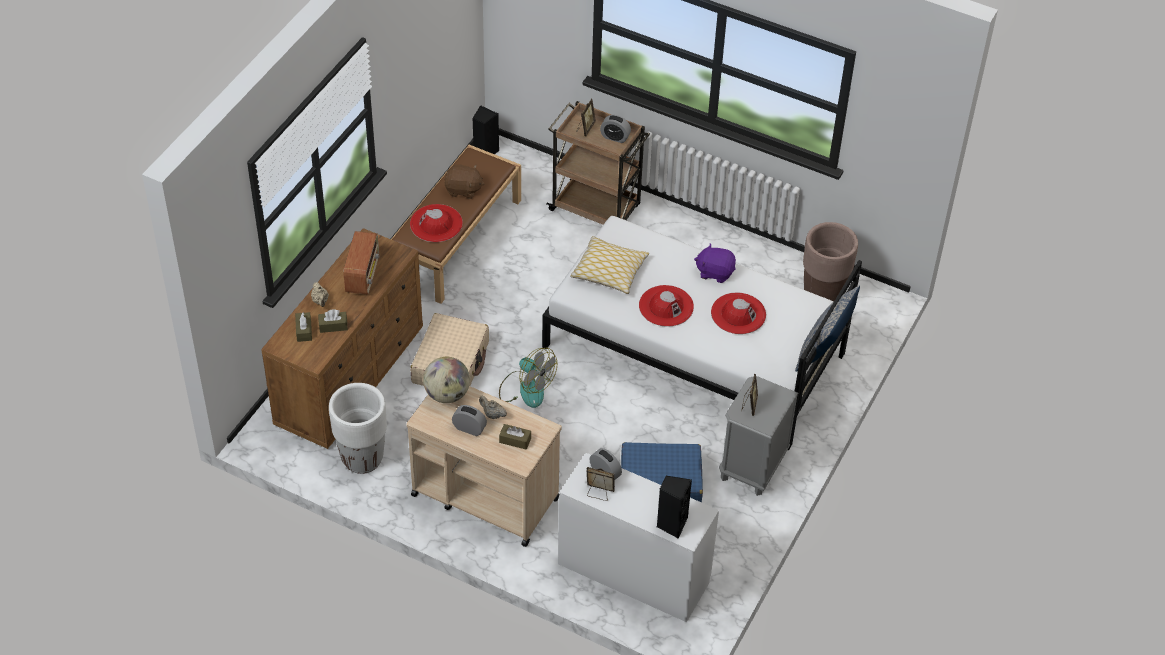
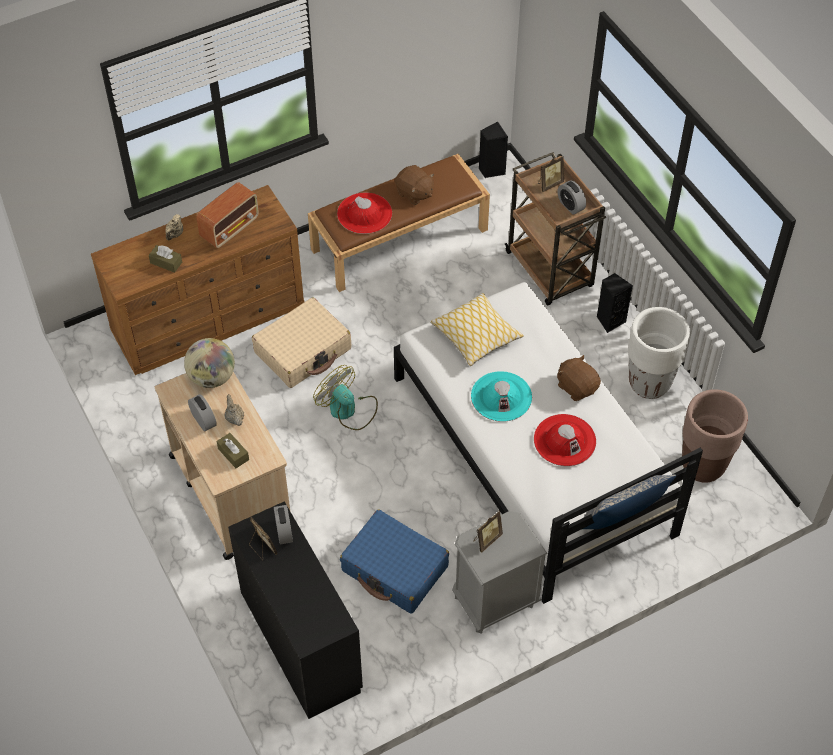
camera: 35 degrees right, 5 degrees up
(304, 331) = (138, 254): brown tissue box -> none
(362, 459) = (158, 400): white planter -> white planter (649, 383)
(526, 388) = (348, 410): fan -> fan turned 150 degrees clockwise
(633, 573) = (300, 641): white desk -> black desk
(666, 306) = (501, 396): red hat -> turquoise hat
(671, 524) = (302, 618): black speaker -> black speaker (610, 320)
(715, 272) = (577, 387): purple plush toy -> brown plush toy

